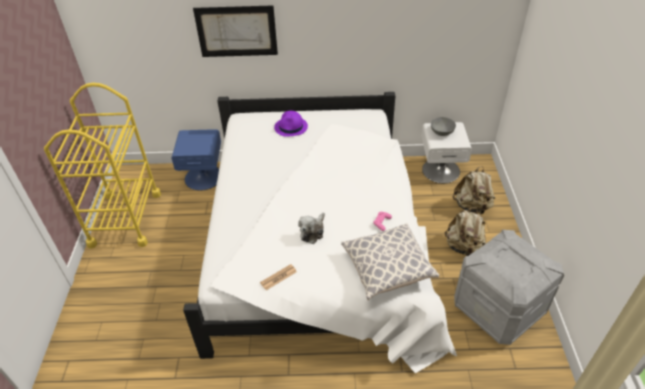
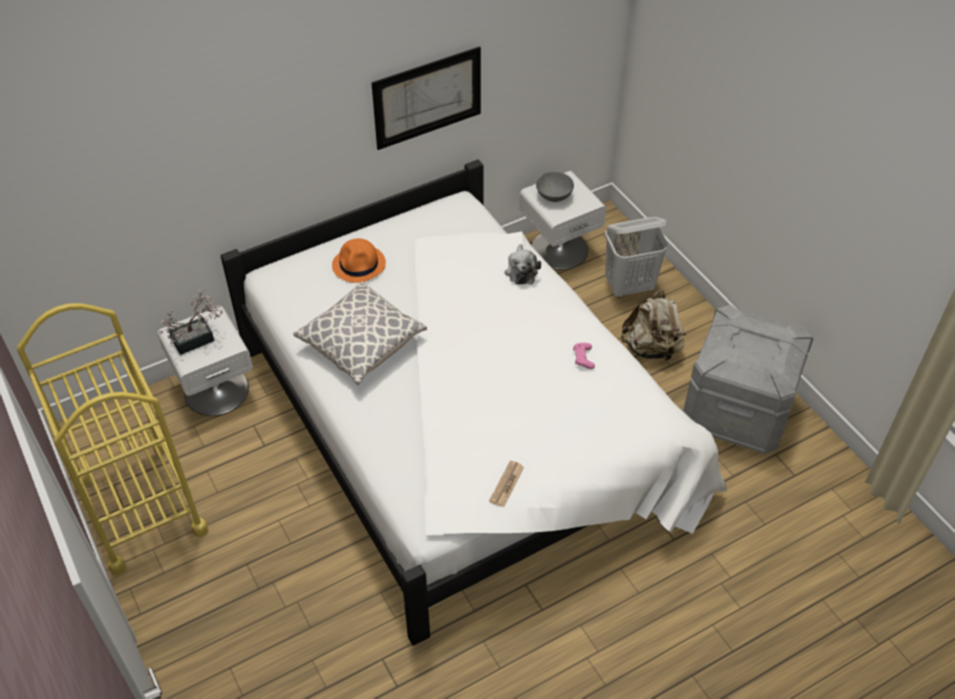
camera: 30 degrees left, 5 degrees up
(193, 141) = (198, 338): none -> potted plant
(203, 177) = (216, 389): blue nightstand -> white nightstand
(236, 31) = (242, 146): picture -> picture (427, 98)
(291, 127) = (359, 264): purple hat -> orange hat
(313, 232) = (505, 406): plush toy -> plush toy (521, 271)
(387, 269) = (630, 416): pillow -> pillow (361, 345)
(472, 206) = (630, 287): beige backpack -> white laundry basket

